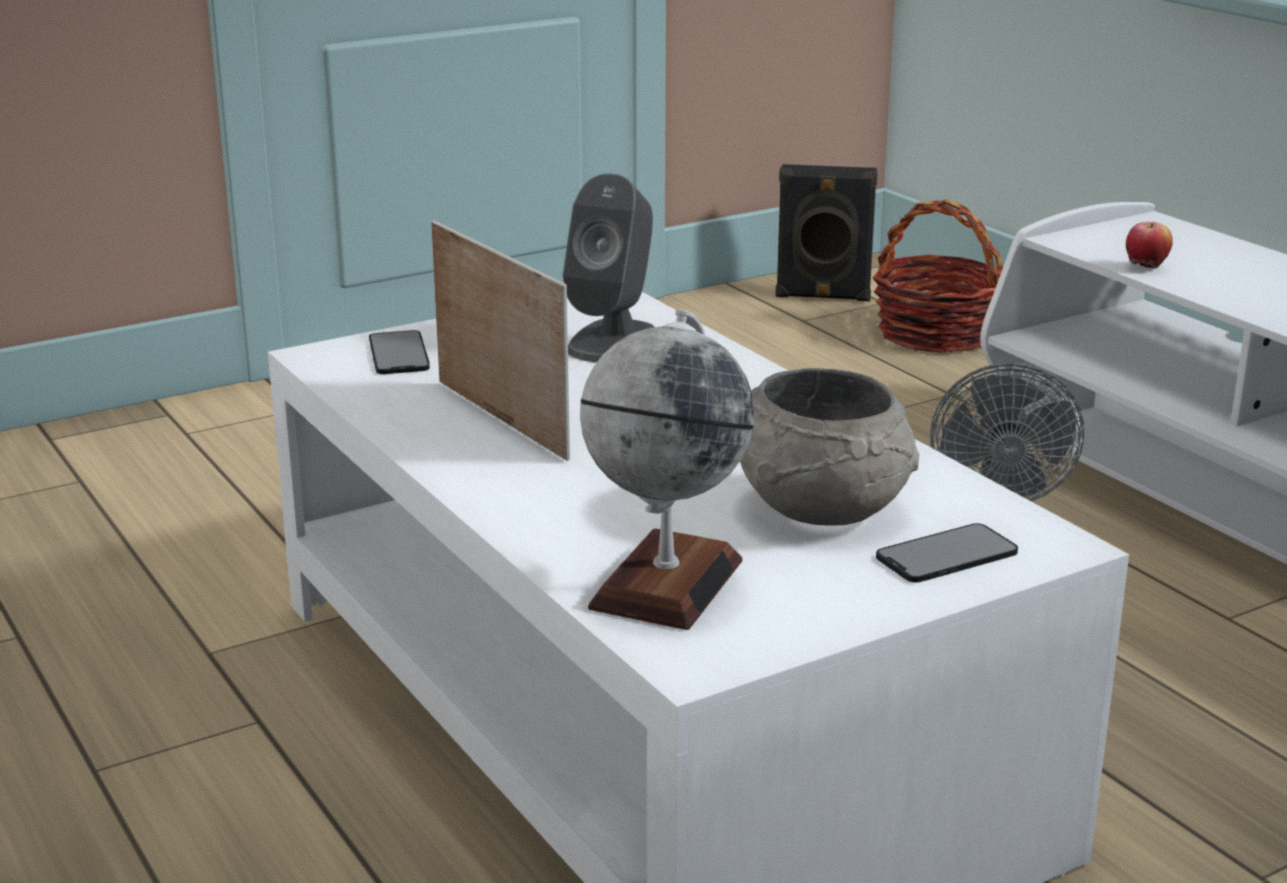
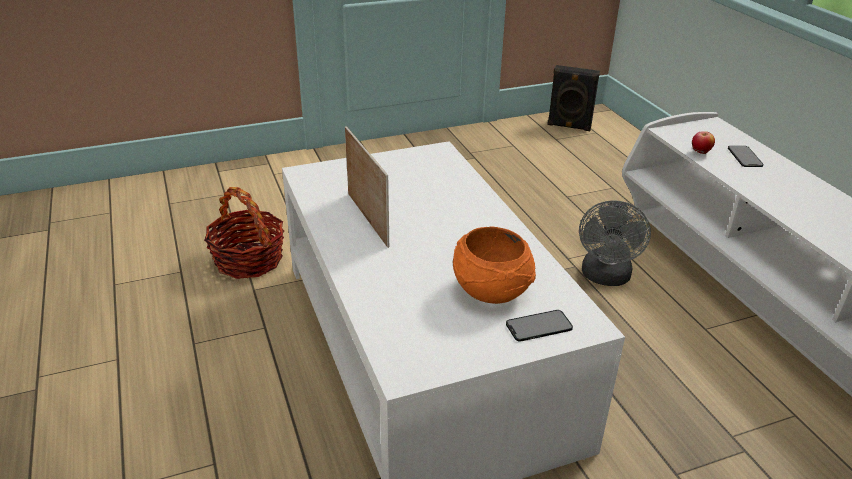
camera: 10 degrees right, 10 degrees up
(398, 353) = (336, 175): phone -> phone (744, 156)
(613, 341) = (432, 177): grey speaker -> none
(666, 583) = (406, 326): globe -> none
(820, 507) = (491, 289): grey bowl -> orange bowl
(936, 334) = (615, 153): basket -> basket (249, 260)

